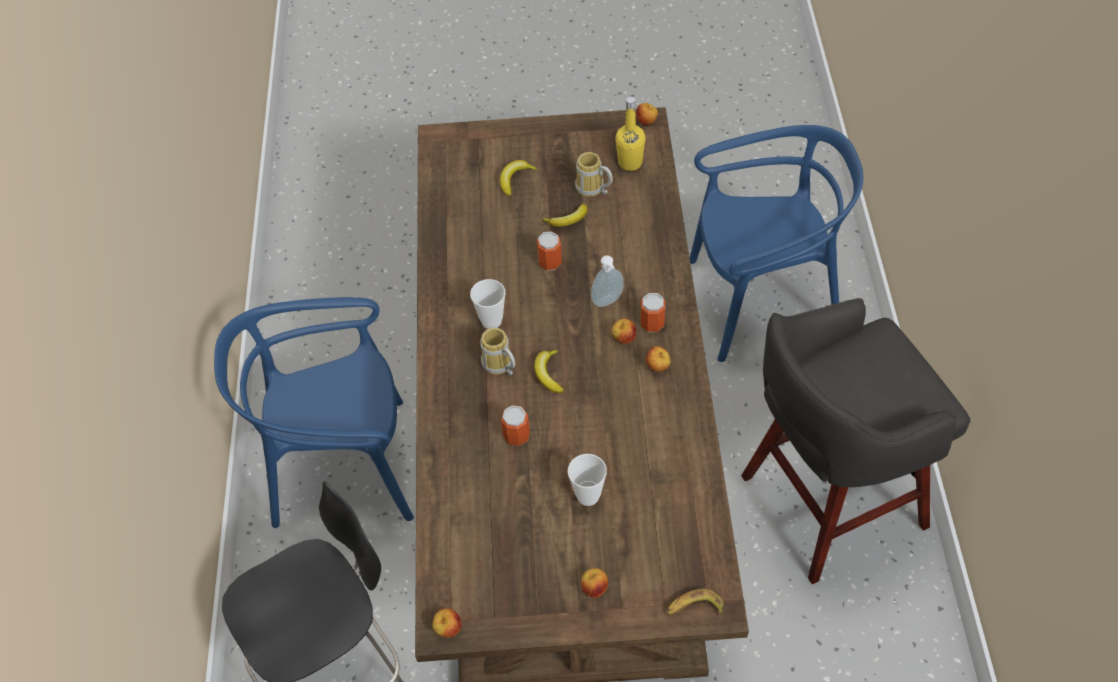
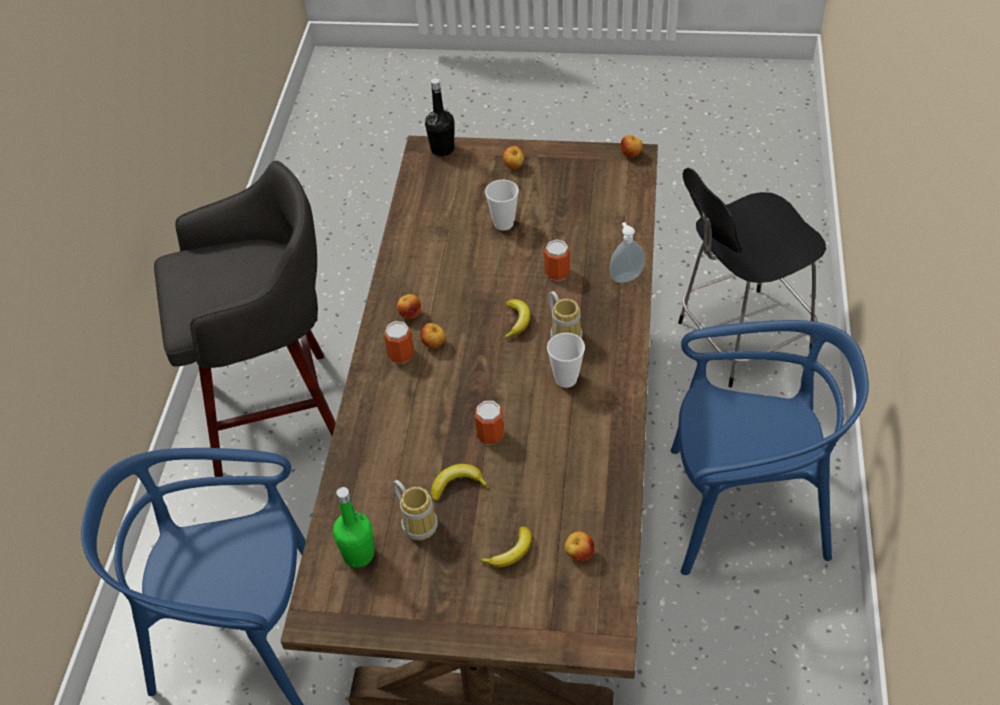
camera: 170 degrees left, 5 degrees down
(608, 302) = (439, 382): soap dispenser -> soap dispenser (625, 276)
(630, 162) = (358, 554): yellow bottle -> green bottle
(646, 122) = (315, 617): apple -> apple (579, 554)
(694, 608) = (442, 149): banana -> black bottle

